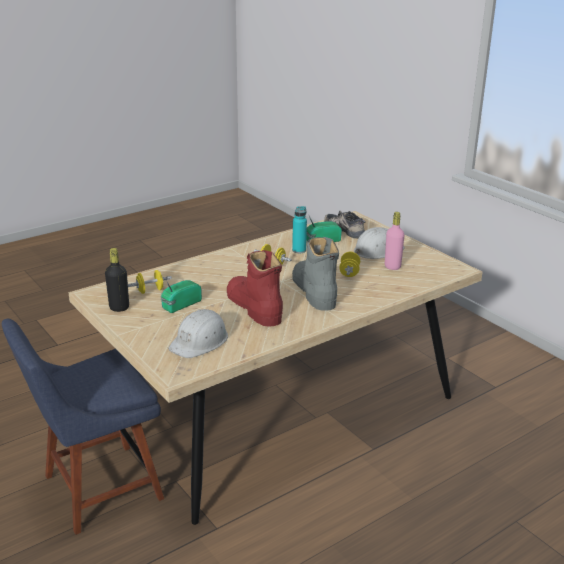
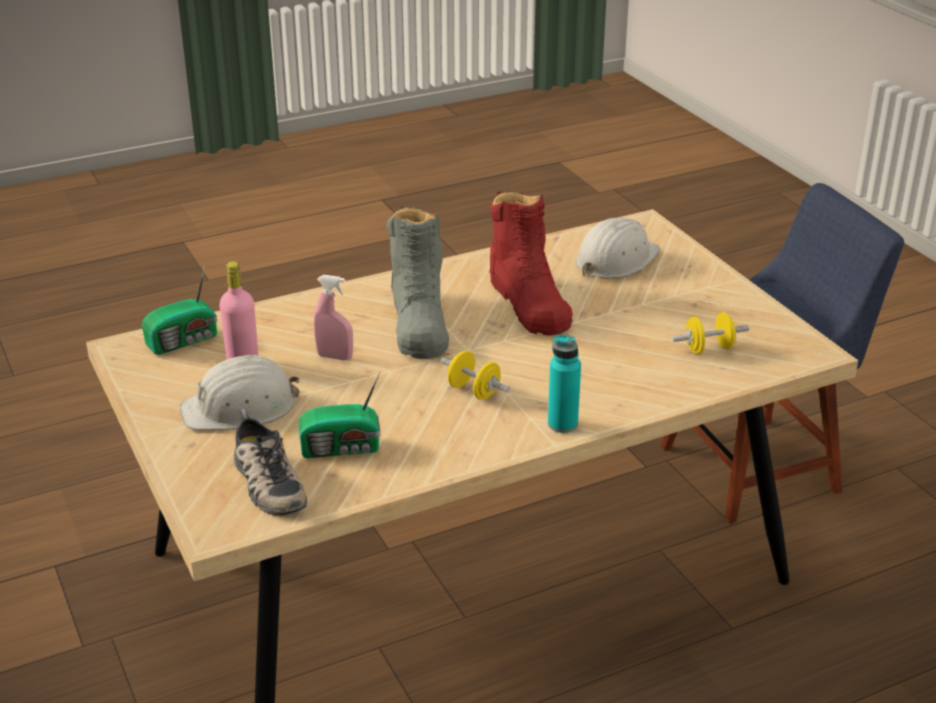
camera: 170 degrees left, 5 degrees up
(119, 308) = (752, 320): black bottle -> none
(180, 304) = (651, 318): radio -> radio (184, 341)
(299, 250) = (406, 423): turquoise bottle -> turquoise bottle (562, 424)
(349, 273) = (334, 357): yellow dumbbell -> pink spray bottle

